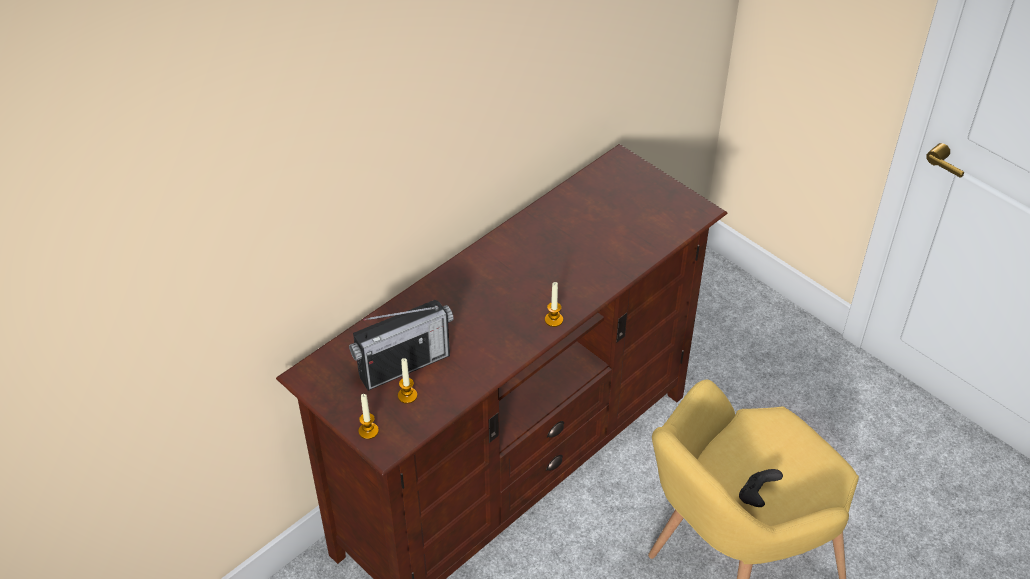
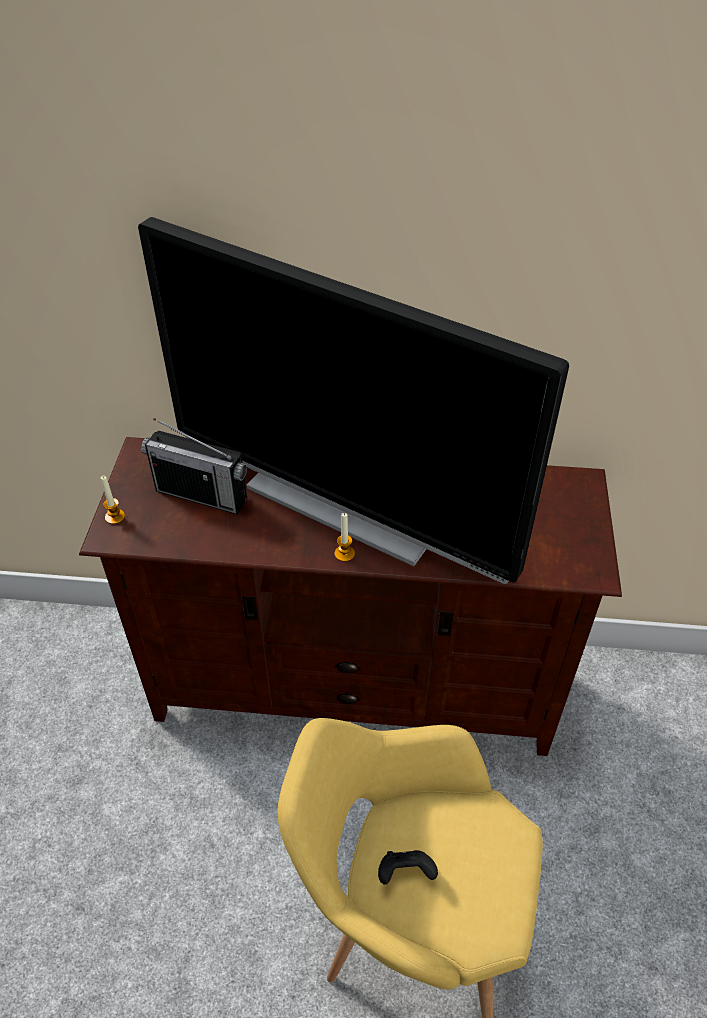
camera: 50 degrees right, 0 degrees up
(407, 395) = (171, 516): candle -> none
(507, 292) = (343, 506): none -> television

